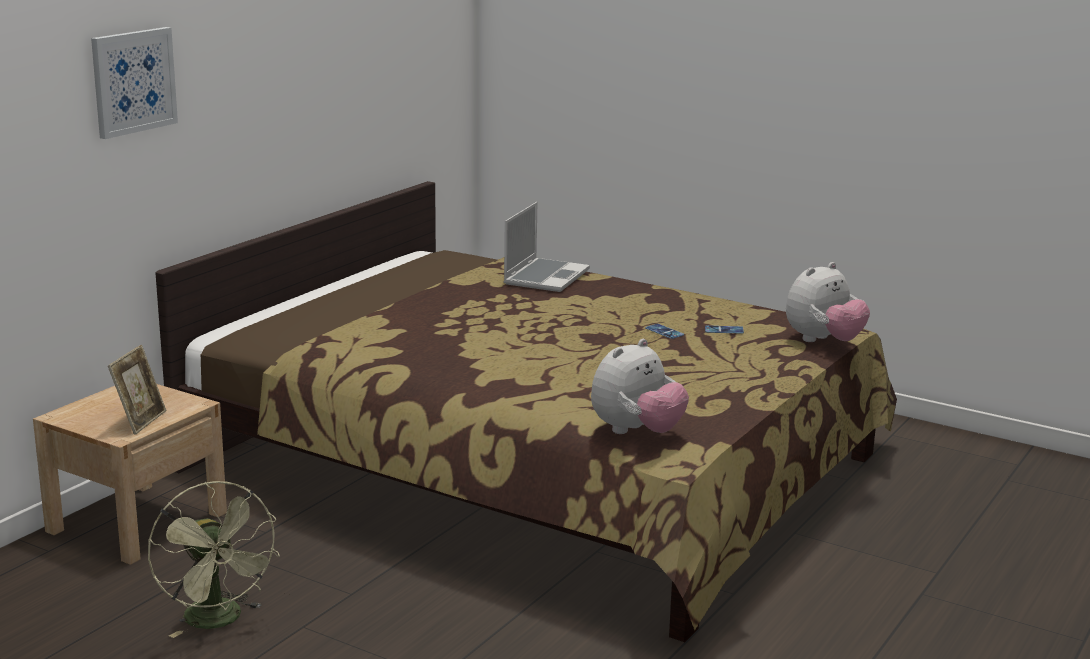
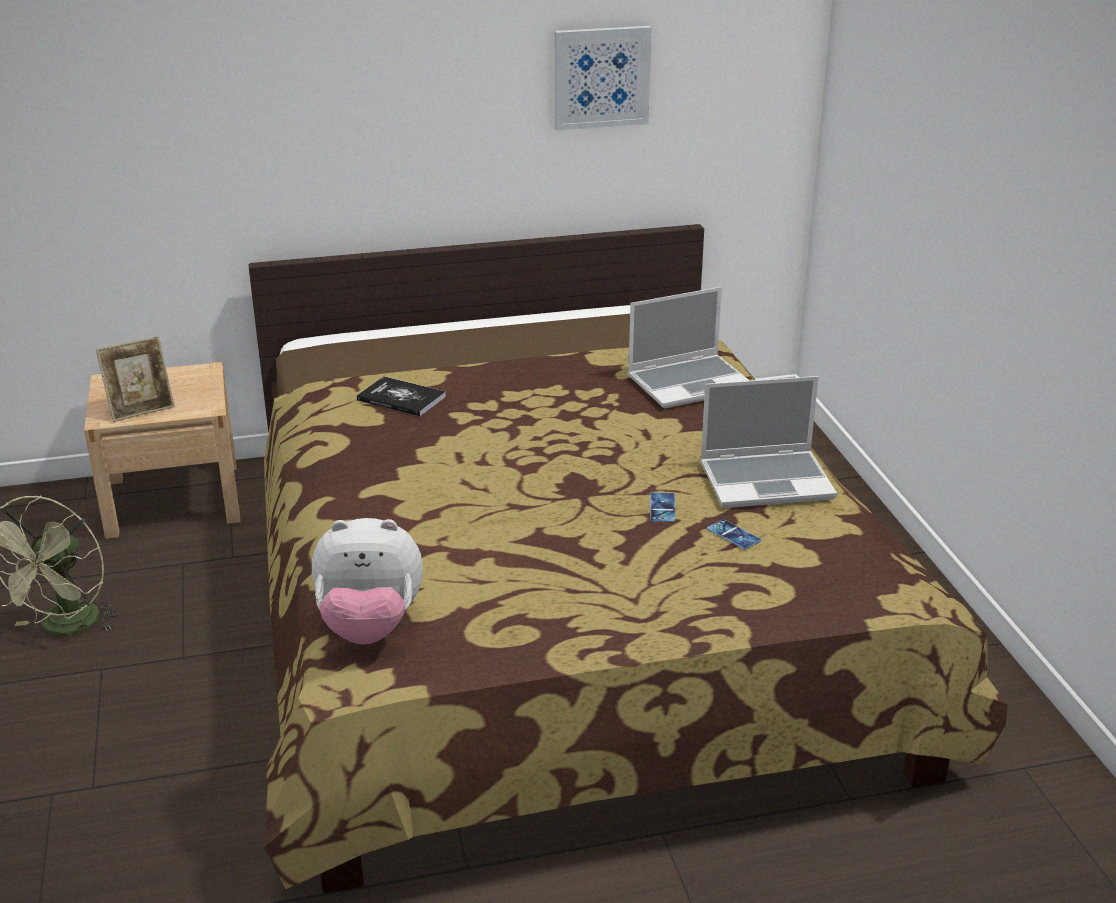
camera: 45 degrees right, 10 degrees up
(133, 81) = (224, 64): picture -> picture (601, 77)
(383, 336) = (401, 398): none -> book
(688, 304) = (767, 480): none -> laptop
(823, 341) = (823, 606): plush toy -> none

